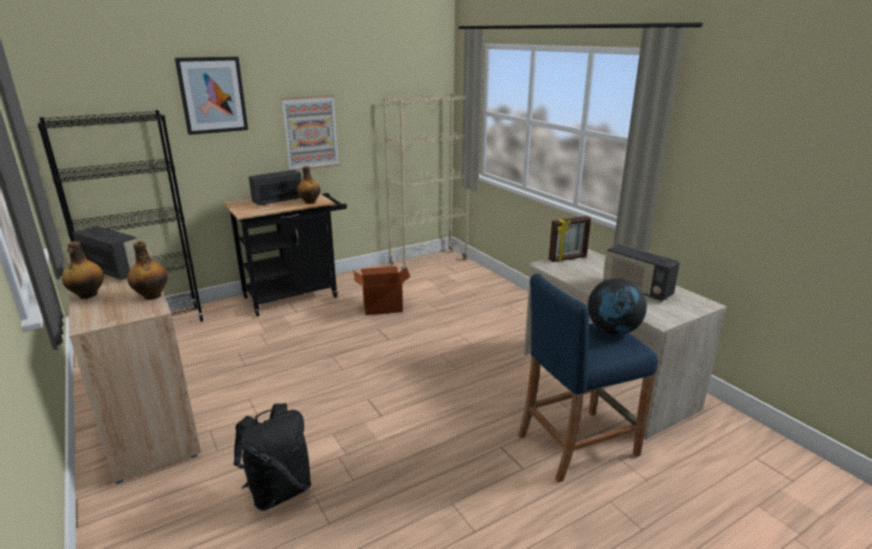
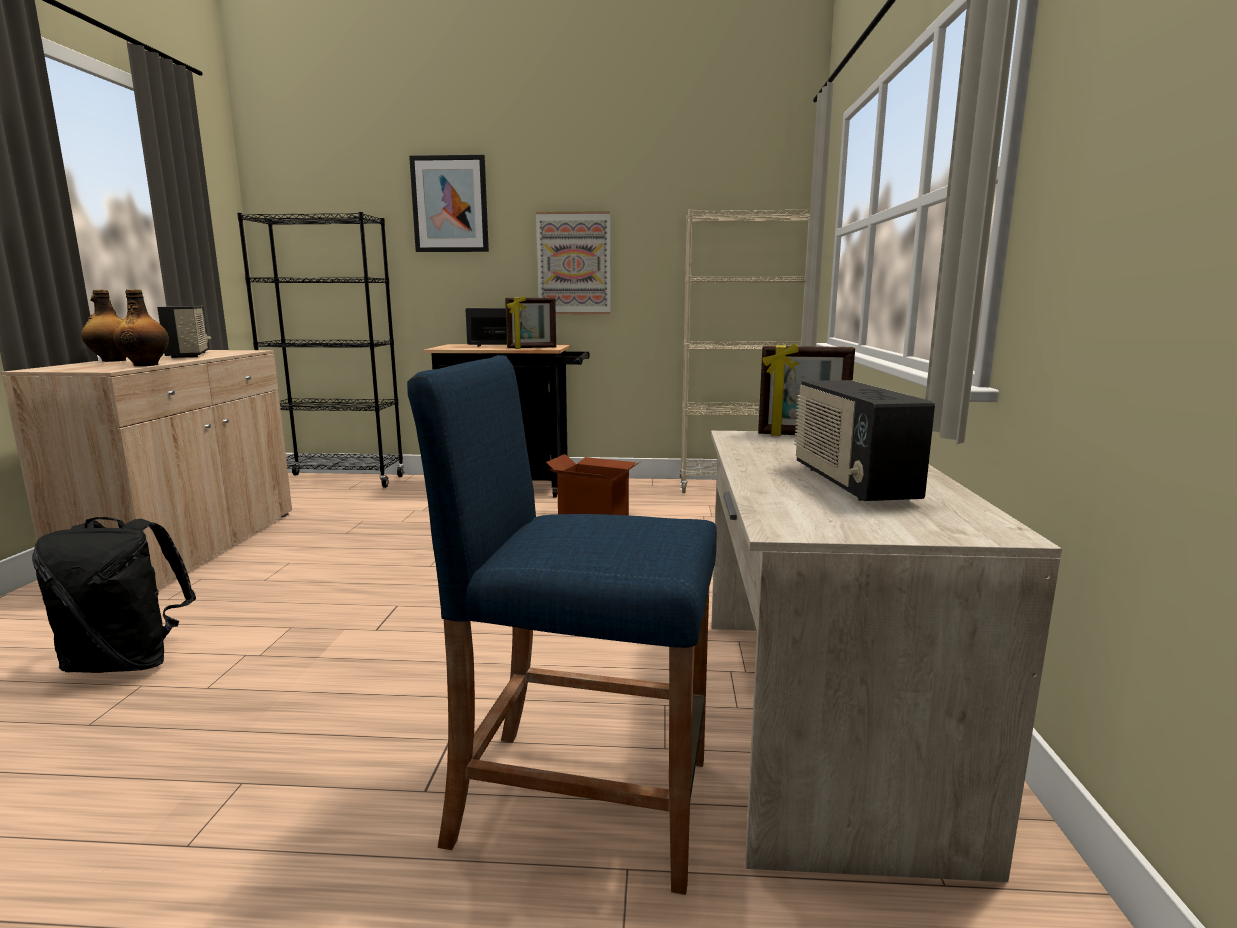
camera: 35 degrees right, 10 degrees down
(310, 202) = (531, 348): bottle -> picture frame
(613, 331) = (666, 529): globe -> none

